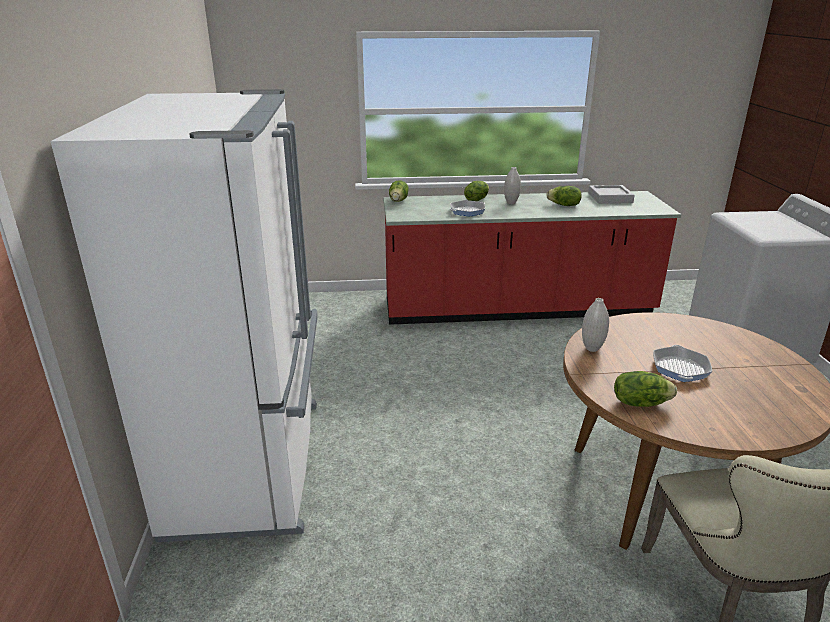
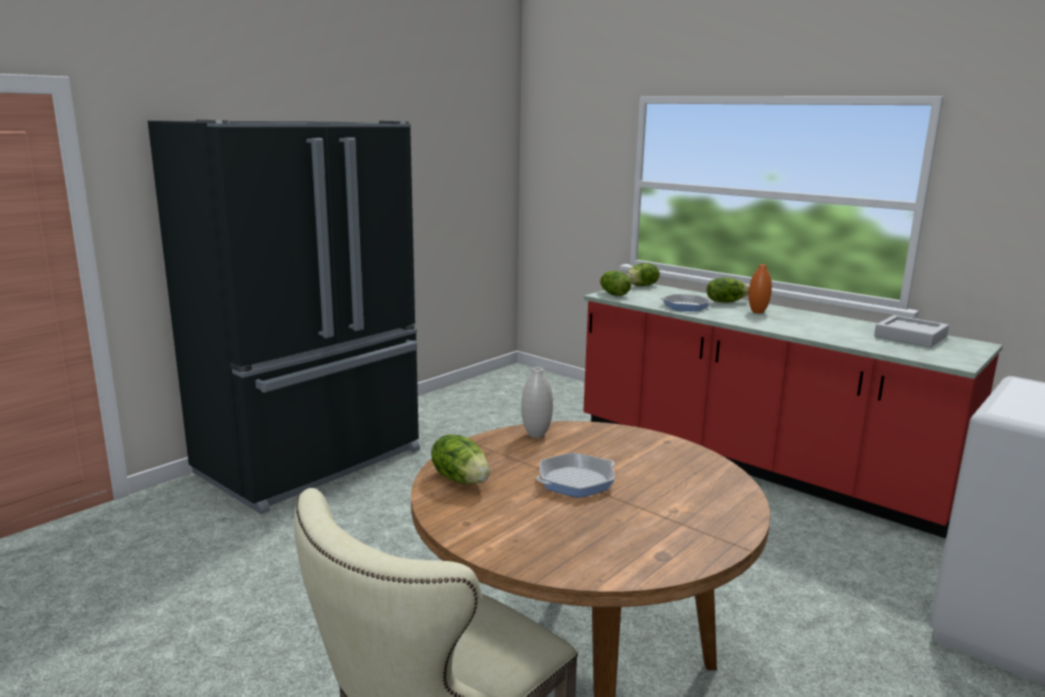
camera: 45 degrees right, 10 degrees down
(251, 464) = (313, 462): white fridge -> black fridge
(511, 203) = (757, 312): white vase -> orange vase
(564, 205) = (819, 327): lettuce -> lettuce (613, 294)

